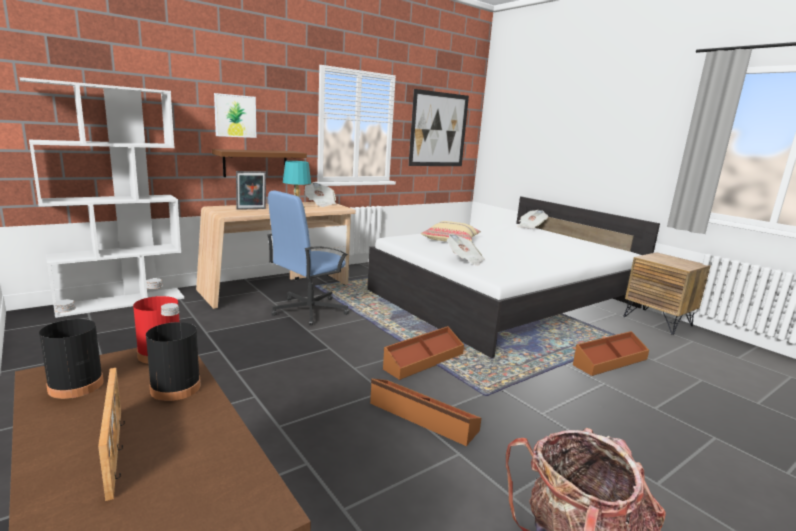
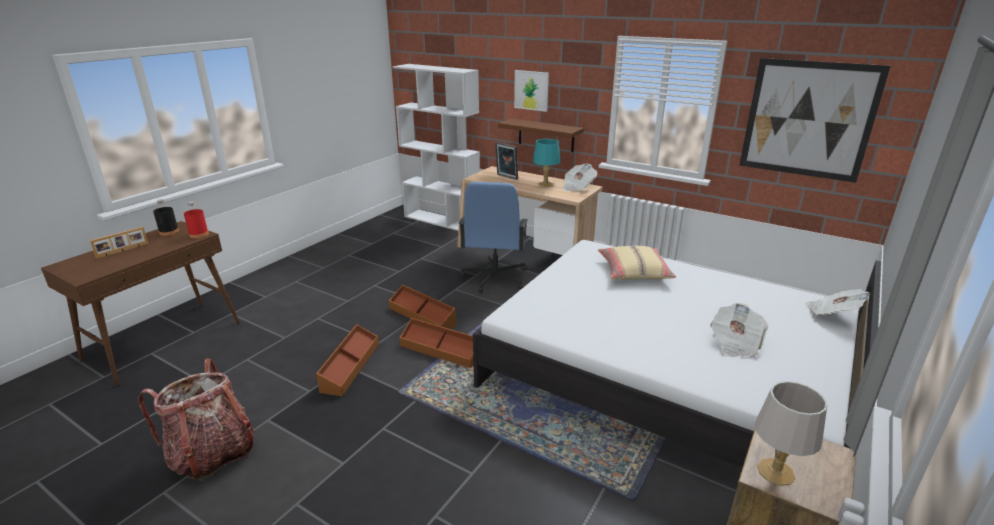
camera: 70 degrees right, 10 degrees up
(175, 388) = (167, 245): black bottle -> none
(308, 310) = (494, 278): blue office chair -> blue office chair turned 105 degrees counterclockwise
(464, 260) = (550, 290): newspaper -> newspaper (735, 343)
(609, 361) = (537, 479): brown storage box -> brown storage box (422, 316)
(679, 264) = (776, 472): none -> grey table lamp

